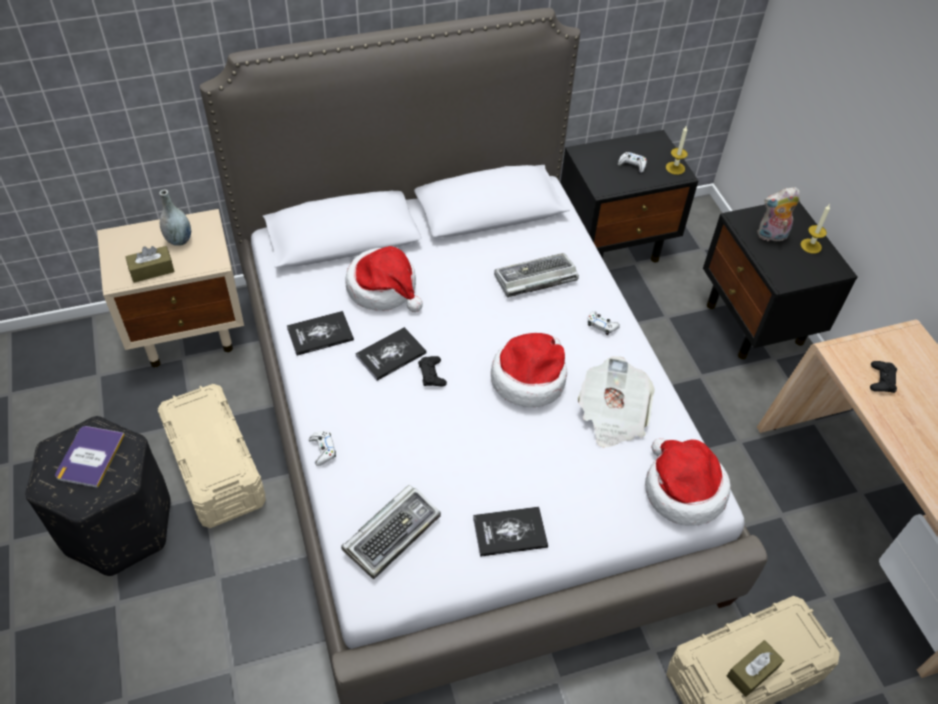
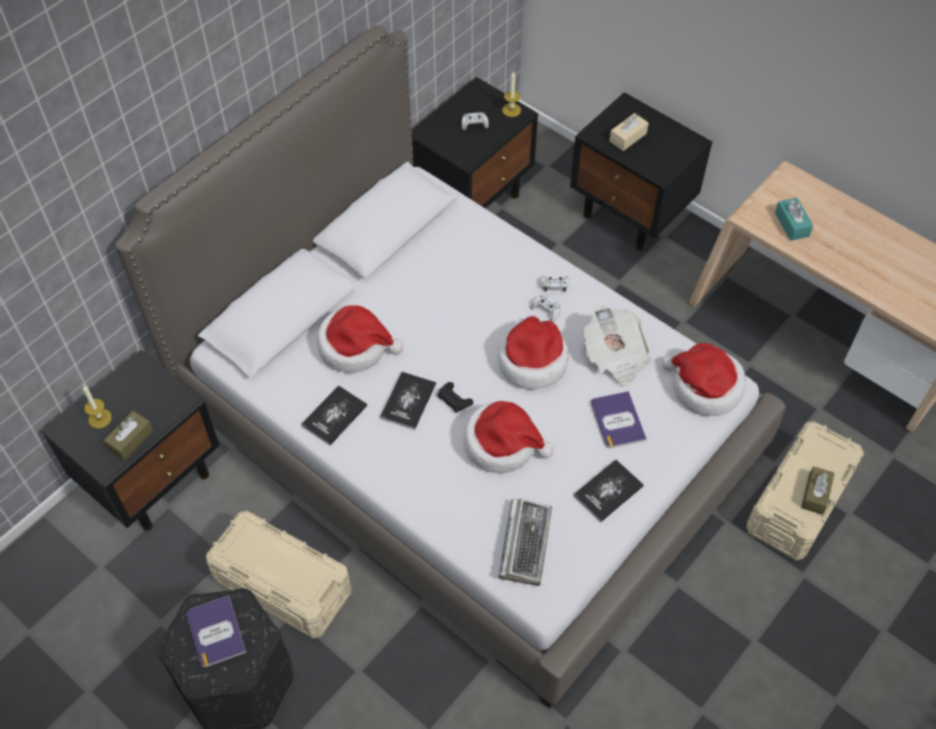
camera: 30 degrees left, 5 degrees up
(179, 240) = (131, 399): grey vase -> none
(190, 331) = (154, 478): beige nightstand -> black nightstand
(323, 450) = (417, 511): white game controller -> white game controller (546, 310)
(443, 434) = (502, 444): none -> hat
(534, 279) = (473, 272): keyboard -> none
(569, 473) = (617, 420): none -> book
(771, 236) = (628, 137): plush toy -> beige tissue box
(811, 246) = (662, 131): candle -> candle (100, 418)
(881, 380) = (791, 224): black game controller -> turquoise tissue box

